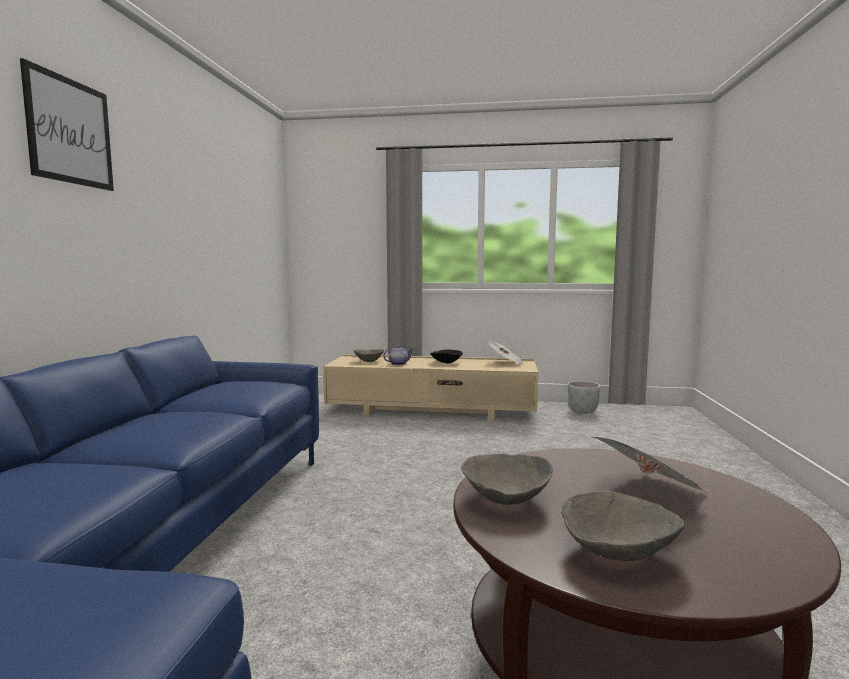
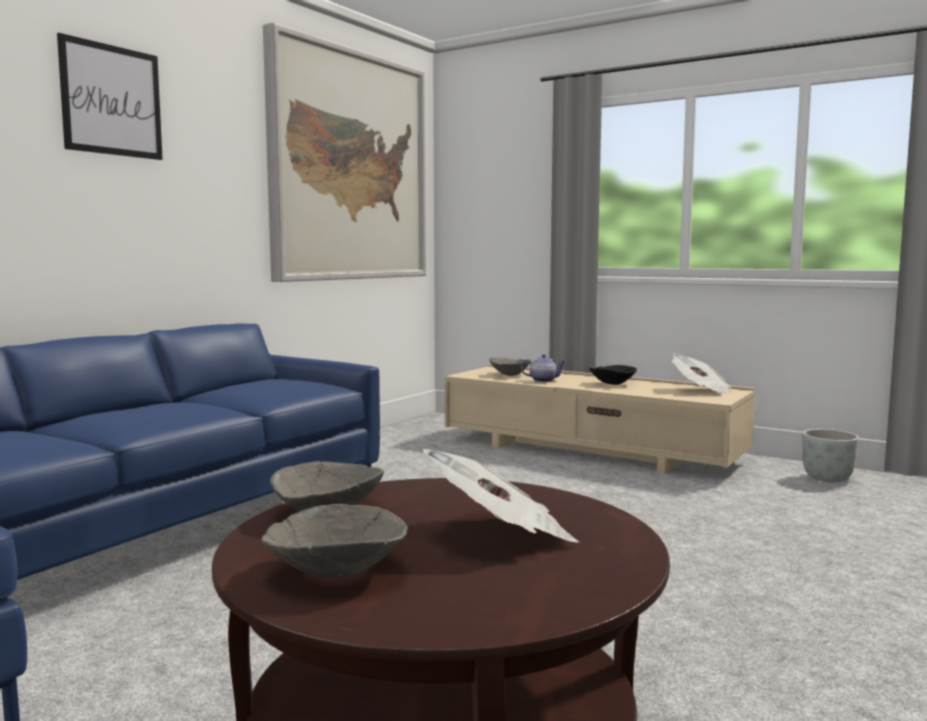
camera: 25 degrees right, 0 degrees up
(238, 204) = (350, 167): none -> picture

